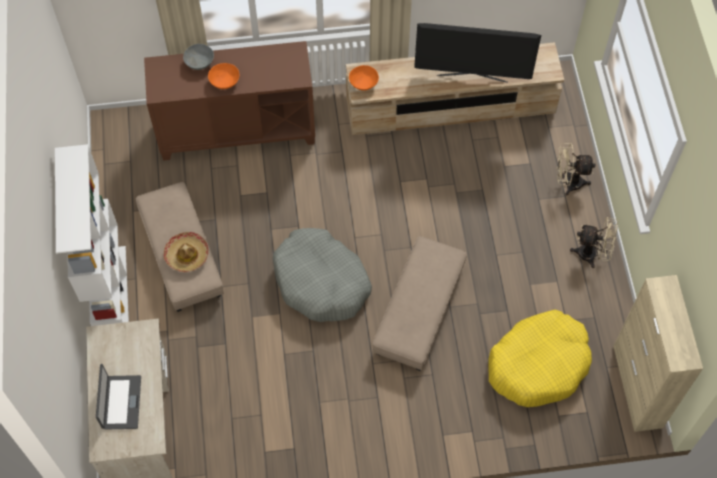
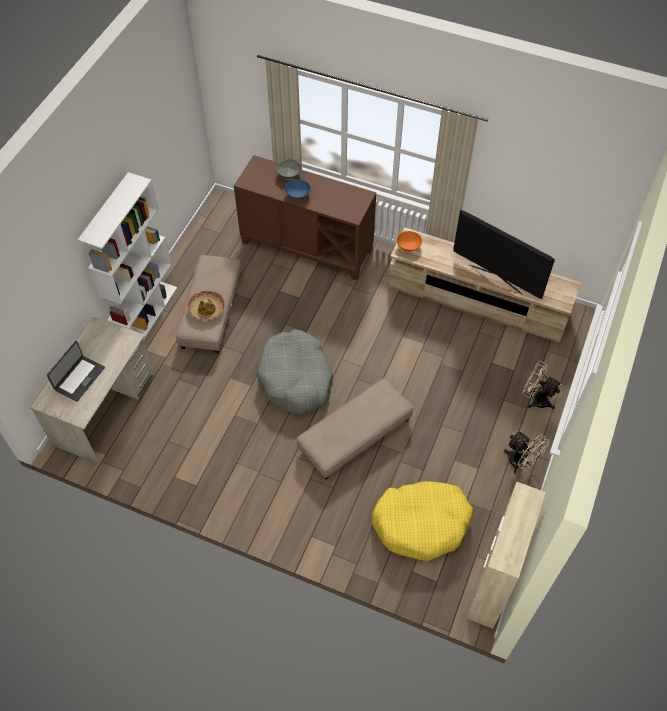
camera: 30 degrees right, 5 degrees down
(224, 82) = (297, 194): orange bowl -> blue bowl

